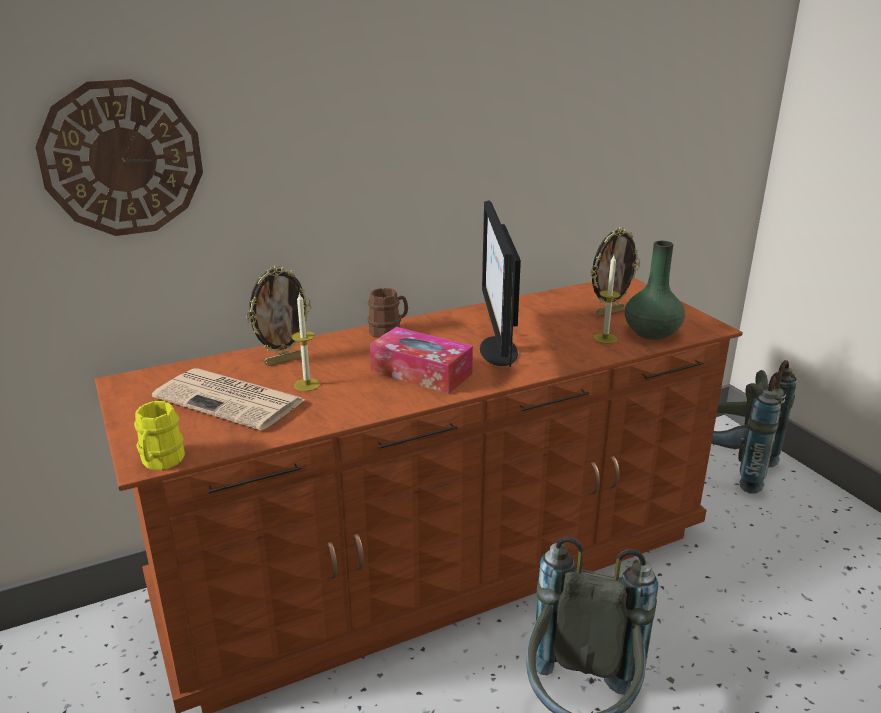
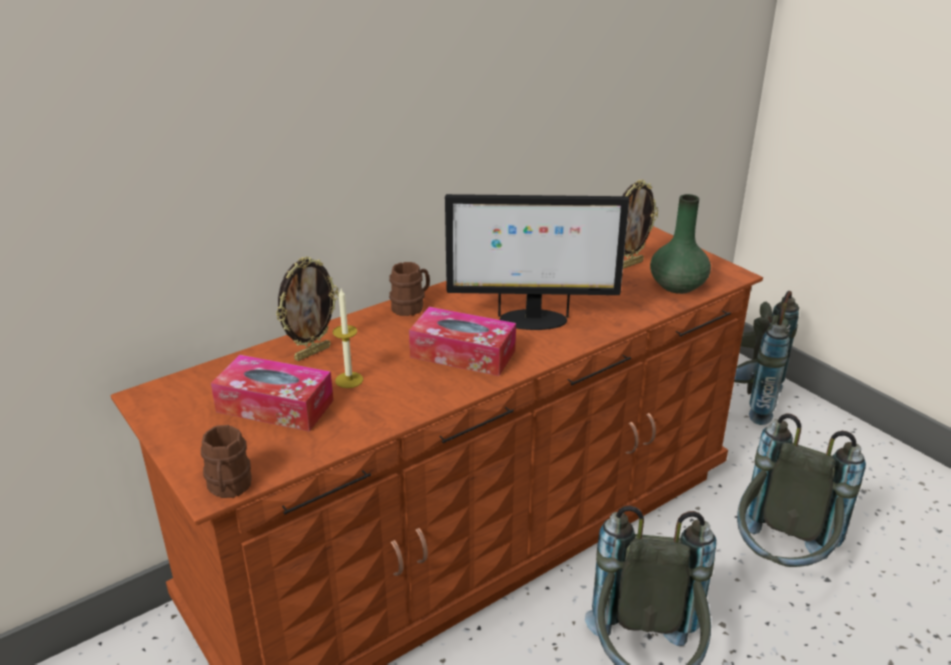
camera: 10 degrees left, 5 degrees up
(122, 159) = (129, 156): wall clock -> none
(160, 462) = (228, 488): yellow mug -> brown mug
(231, 400) = (275, 406): newspaper -> tissue box
(497, 350) = (532, 320): monitor -> monitor turned 75 degrees counterclockwise
(605, 338) = (634, 296): candle -> none
(744, 627) = (779, 563): none -> grey backpack

